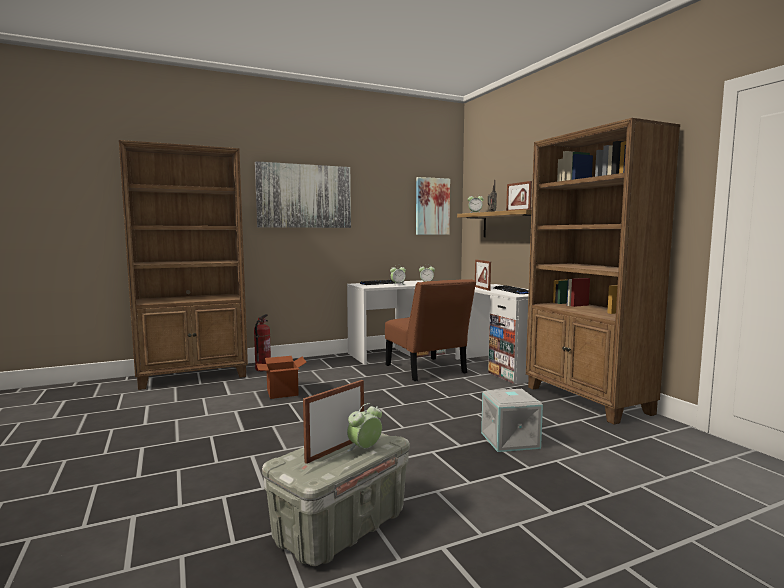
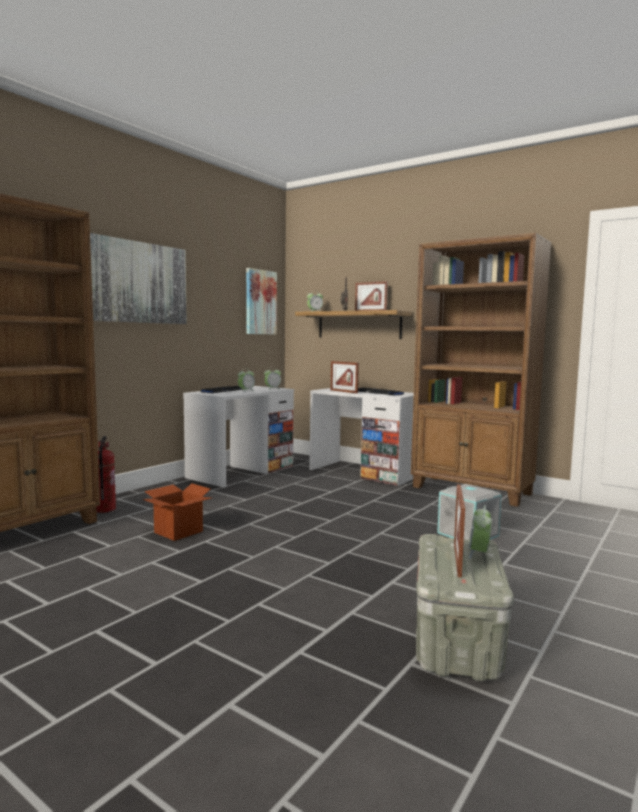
camera: 30 degrees left, 0 degrees up
(427, 370) = (300, 484): brown chair -> none

